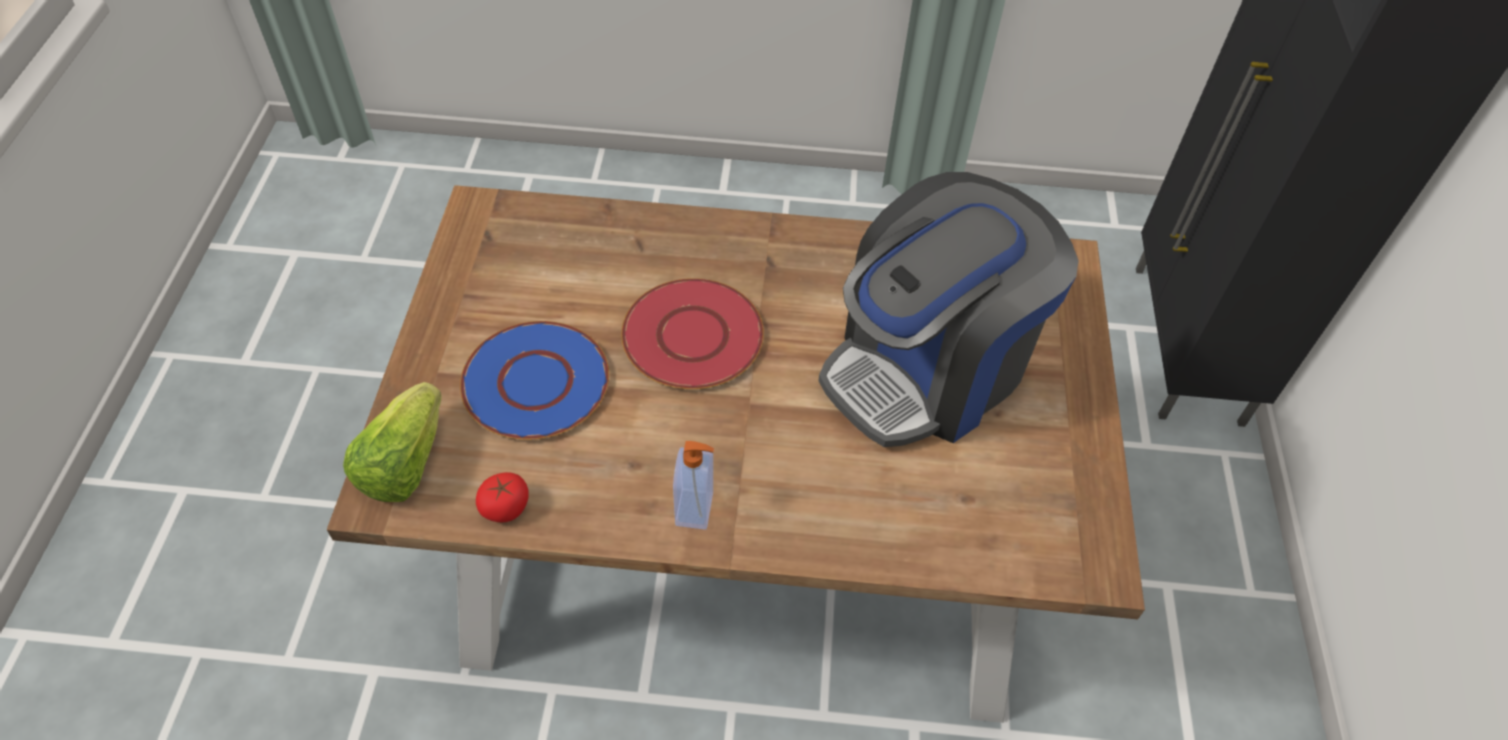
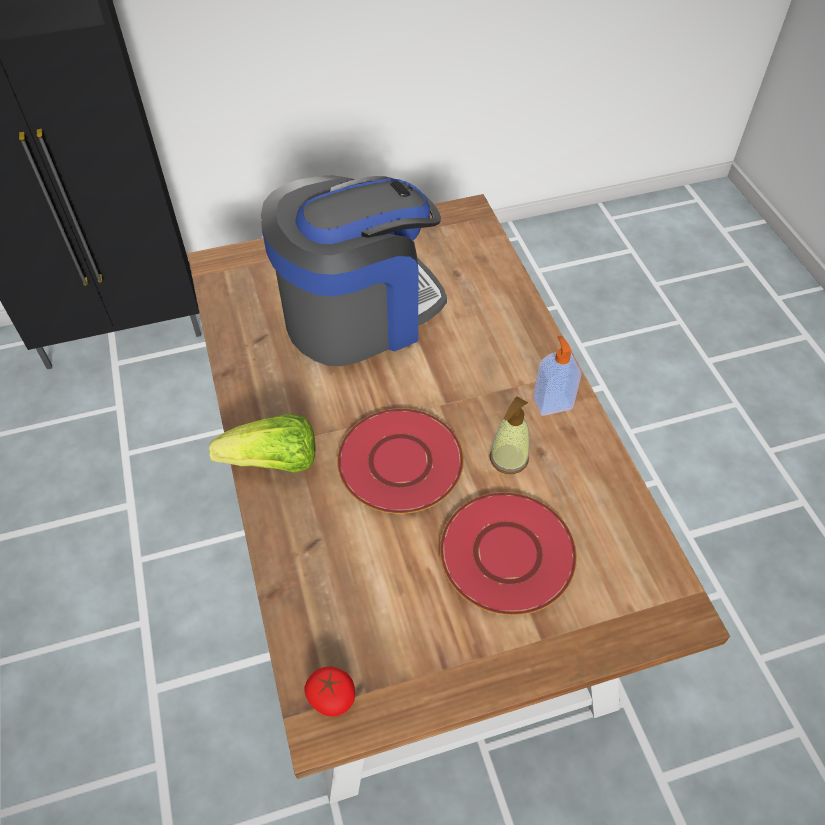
camera: 110 degrees left, 0 degrees up
(404, 463) = (640, 612): lettuce -> lettuce (273, 463)
(505, 507) = (627, 518): tomato -> tomato (332, 696)
(537, 382) = (507, 553): blue plate -> red plate
(643, 430) = (508, 459): none -> soap dispenser
(929, 368) = (359, 314): coffee machine -> coffee machine turned 60 degrees counterclockwise

